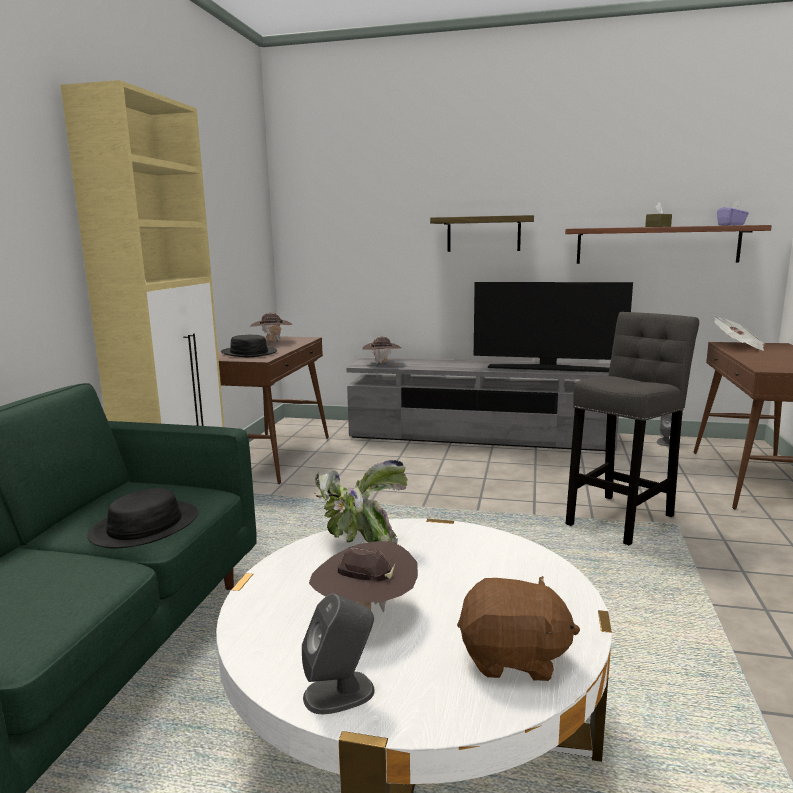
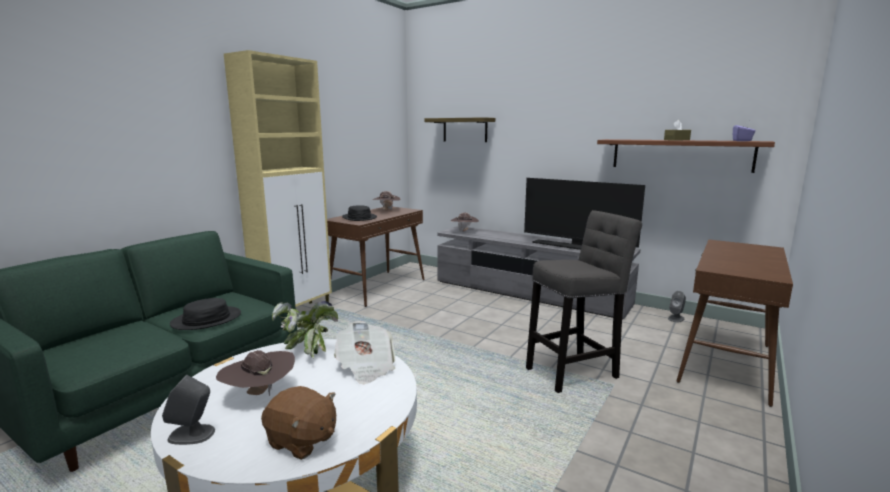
camera: 20 degrees right, 0 degrees up
(483, 234) = (544, 141): shelf -> shelf (465, 130)
(738, 347) = (726, 246): newspaper -> newspaper (366, 367)

